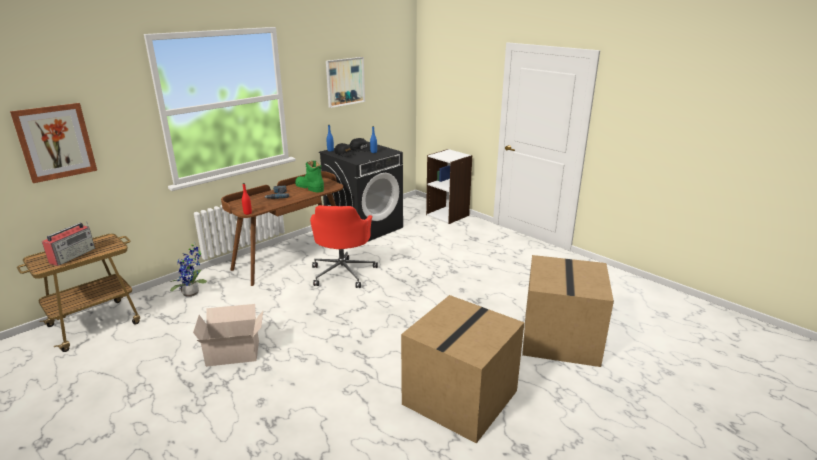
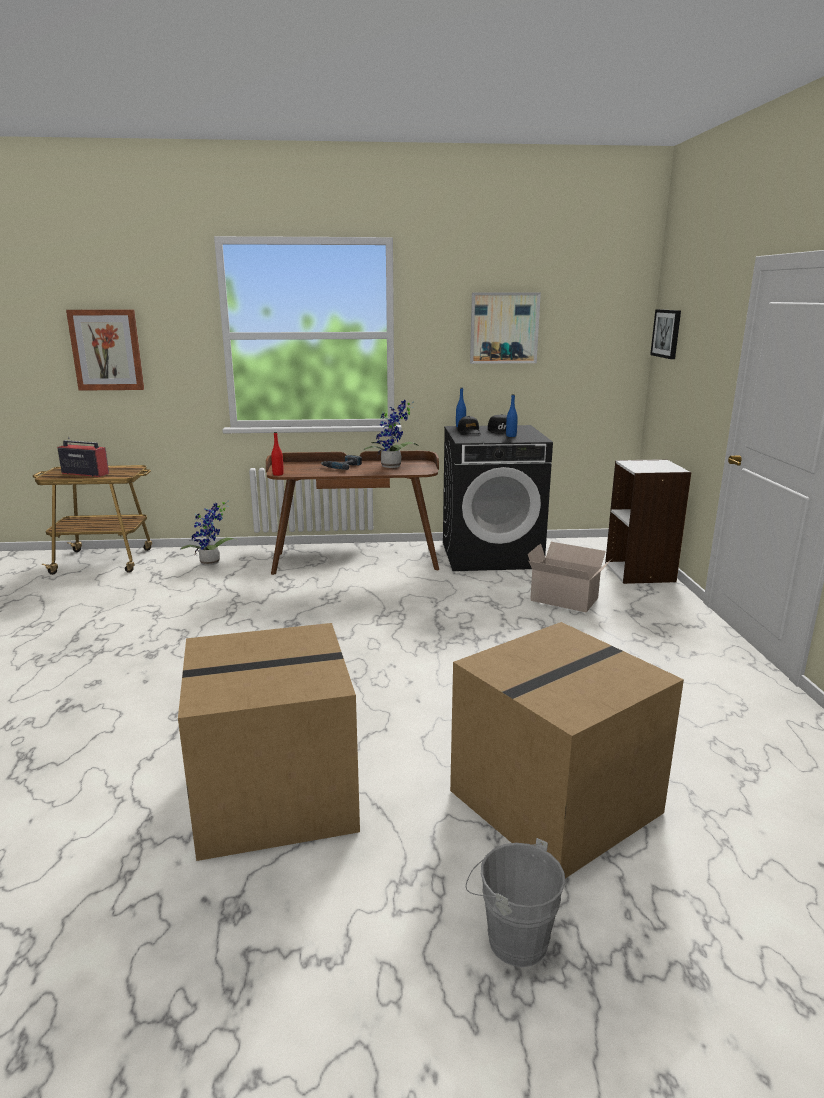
camera: 40 degrees right, 5 degrees down
(73, 255) = (85, 473): radio -> radio turned 135 degrees counterclockwise
(234, 353) = (151, 629): cardboard box -> cardboard box (566, 600)
(309, 187) = (393, 467): green boot -> potted plant
(343, 272) = (384, 593): red office chair -> none
(432, 76) = (667, 333): none -> picture
(614, 394) = (511, 937): none -> grey bucket

